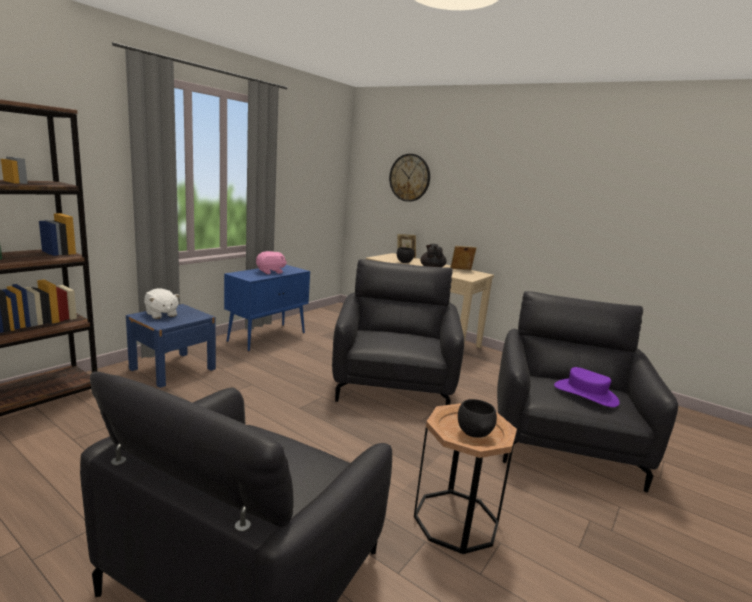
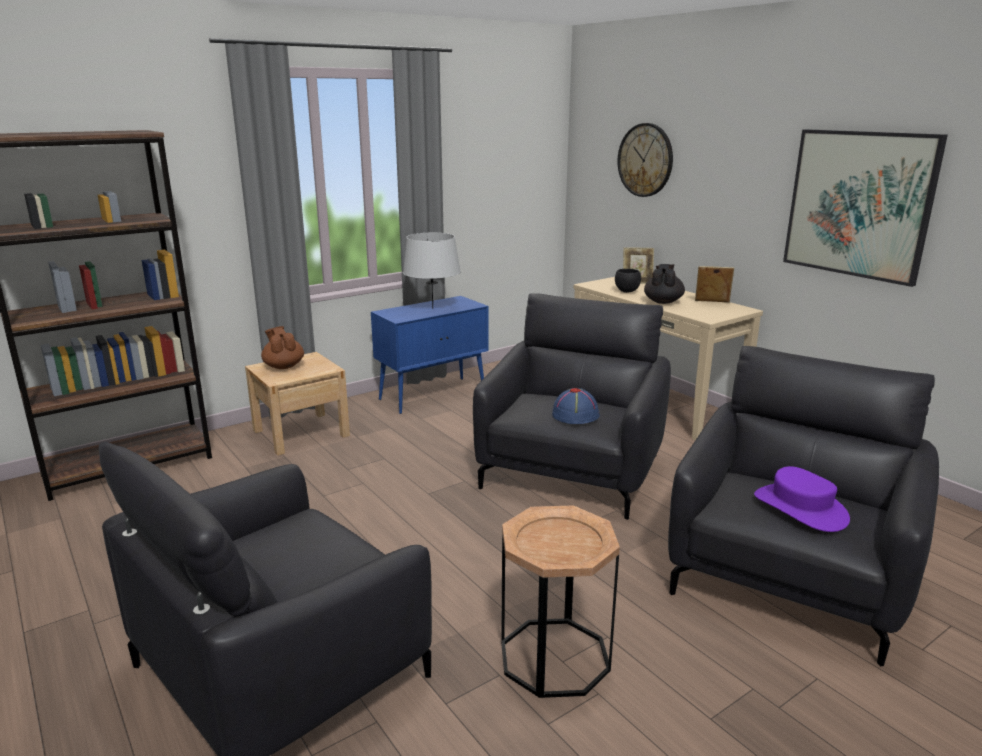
camera: 20 degrees right, 5 degrees up
(161, 314) = (283, 366): white plush toy -> brown teapot
(173, 369) = (301, 433): blue nightstand -> beige nightstand
(270, 272) = (432, 308): pink plush toy -> grey table lamp
(407, 342) = (575, 414): none -> blue hat
(474, 435) = (558, 548): black bowl -> none
(557, 208) = (859, 204): none -> picture

